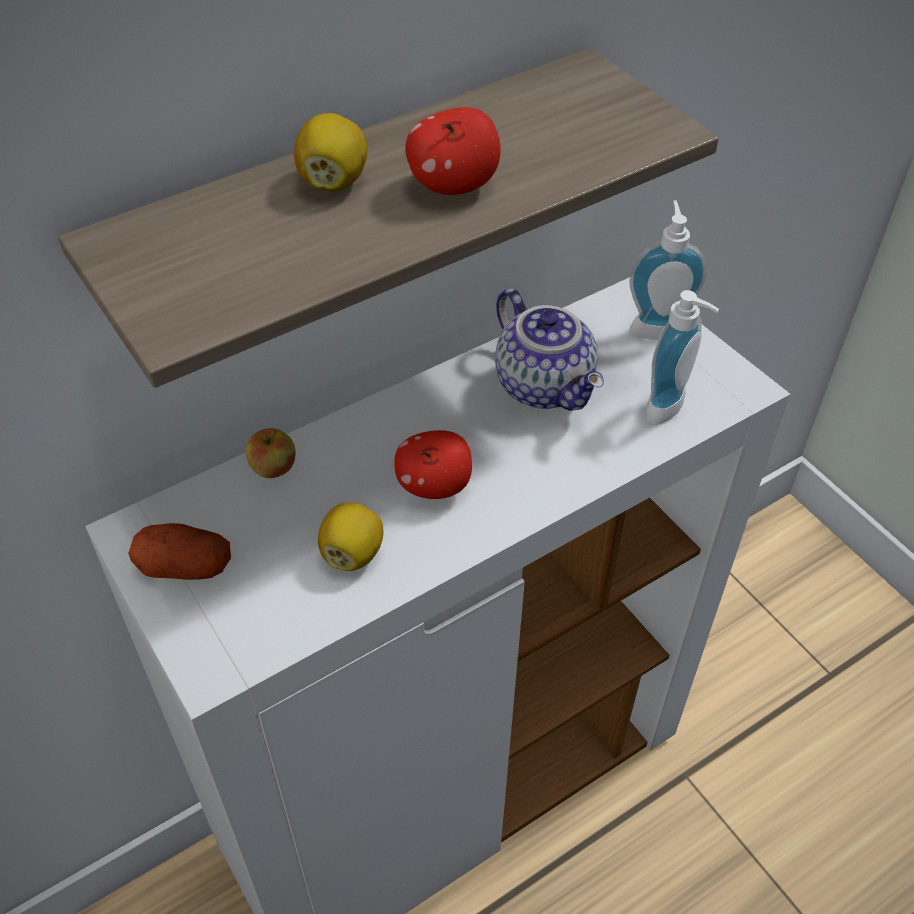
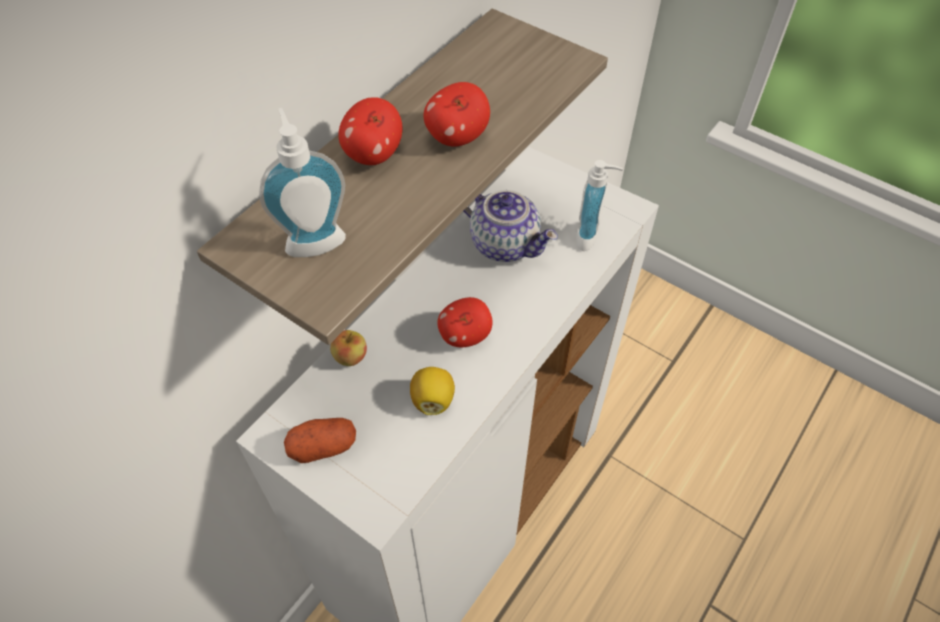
camera: 20 degrees left, 5 degrees up
(333, 181) = (373, 155): lemon -> apple
(656, 326) = (557, 181): soap dispenser -> soap dispenser (314, 239)

